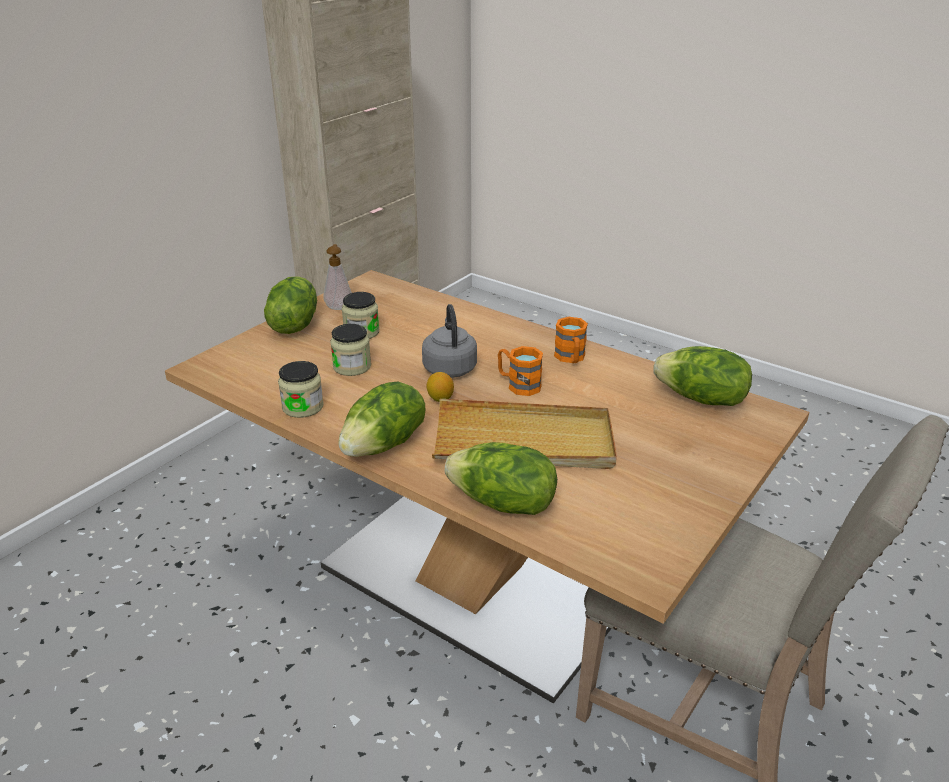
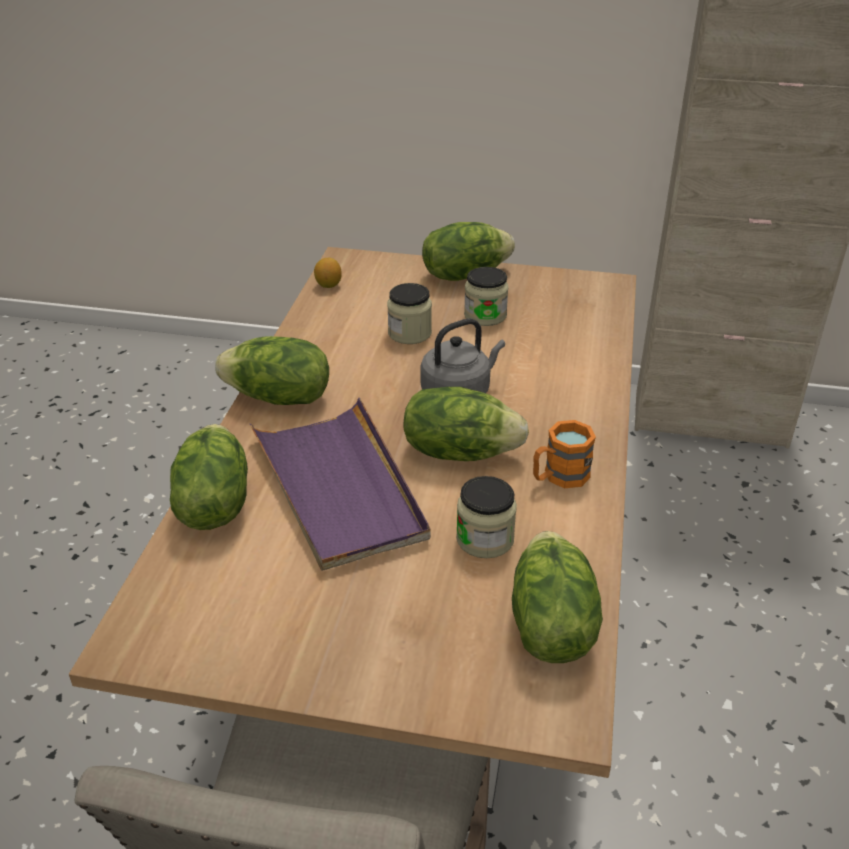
camera: 65 degrees right, 5 degrees up
(303, 407) = (315, 332): jar -> jar (485, 539)
(339, 307) = (527, 285): soap dispenser -> none
(440, 398) = (388, 405): lemon -> lemon (328, 285)
(518, 384) = (460, 451): orange mug -> lettuce
(524, 441) = (339, 487): beige tray -> purple tray

